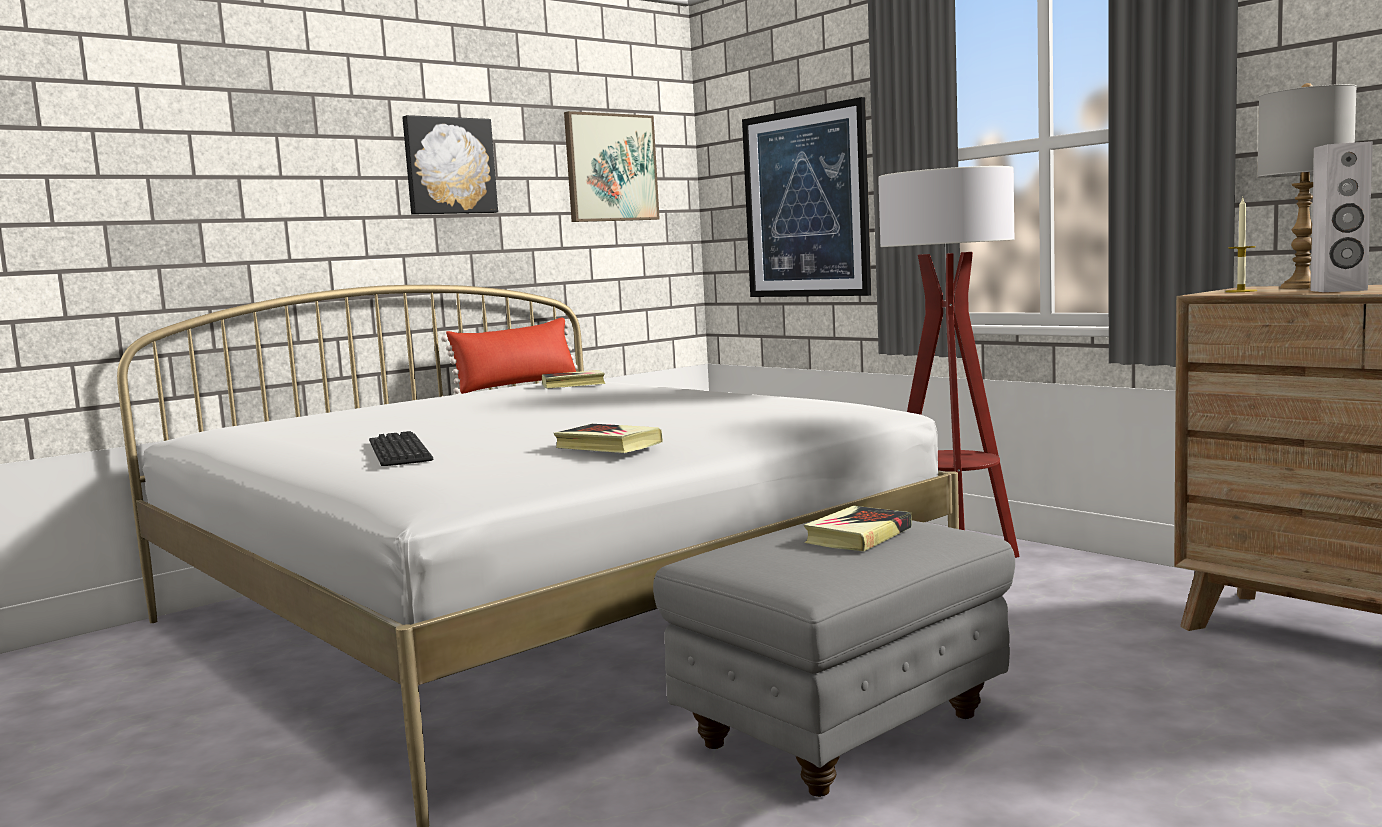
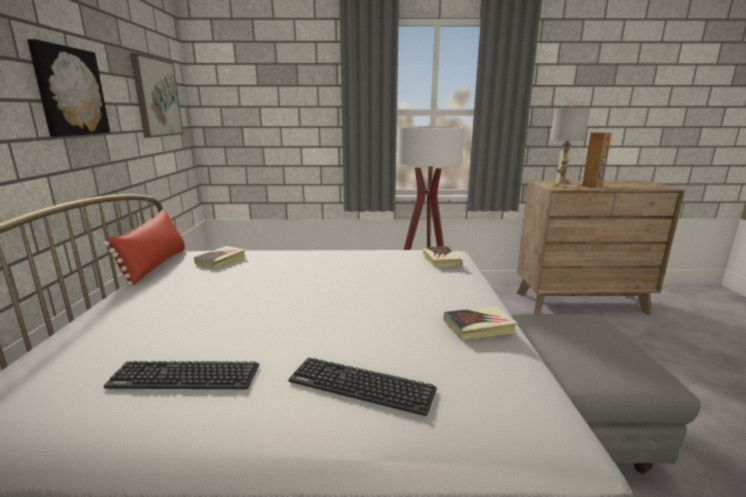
camera: 50 degrees left, 10 degrees up
(332, 431) = (185, 376): none -> keyboard
(805, 203) = (284, 129): picture -> none
(858, 536) = (585, 335): book -> book (440, 260)
(1338, 290) = (592, 186): white speaker -> brown speaker

